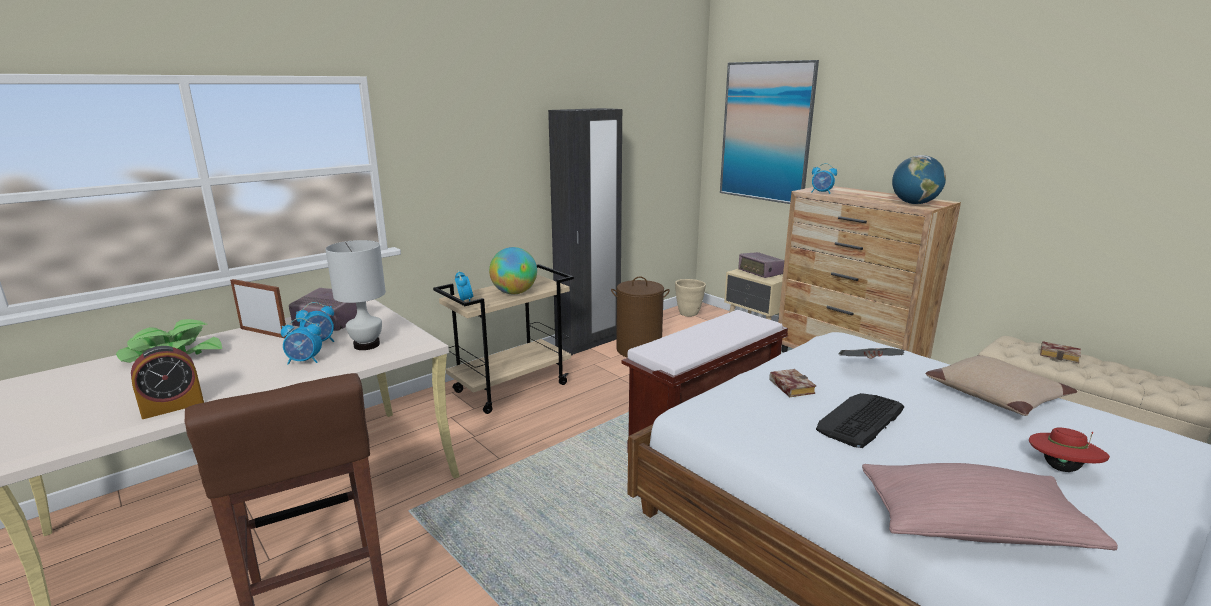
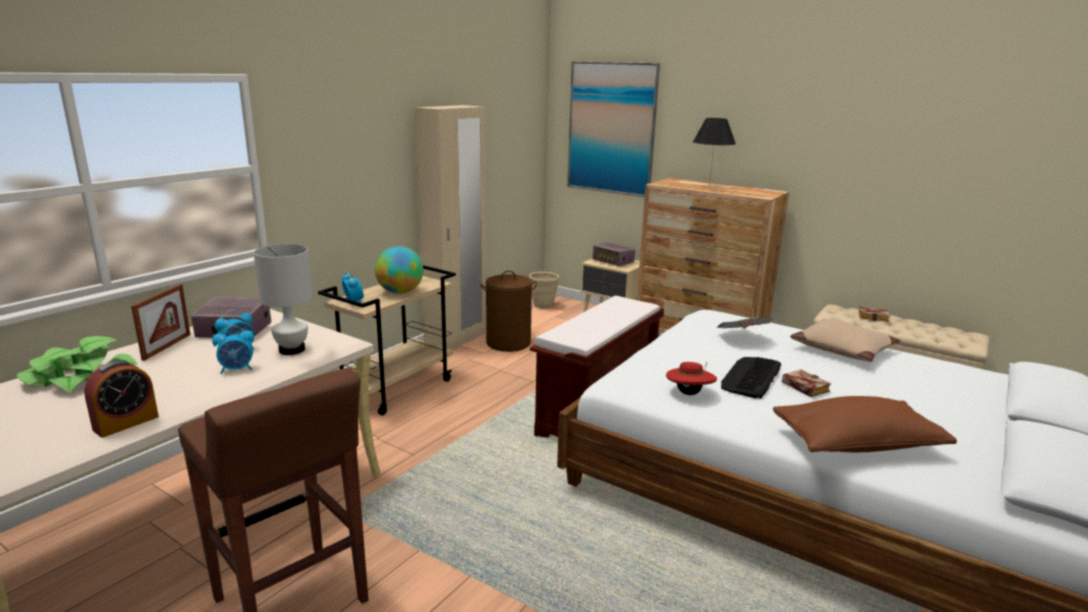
camera: 15 degrees left, 0 degrees up
(264, 333) = (167, 347): picture frame -> picture frame turned 90 degrees clockwise
(588, 343) = (456, 340): black wardrobe -> beige wardrobe
(789, 386) = (685, 357): book -> book (802, 387)
(821, 193) = (672, 185): alarm clock -> none
(864, 195) = (709, 186): none -> black table lamp
(914, 203) = (754, 194): globe -> none
(971, 527) = (856, 444): pink pillow -> brown pillow
(1061, 468) = (903, 397): red hat -> red hat (689, 393)

